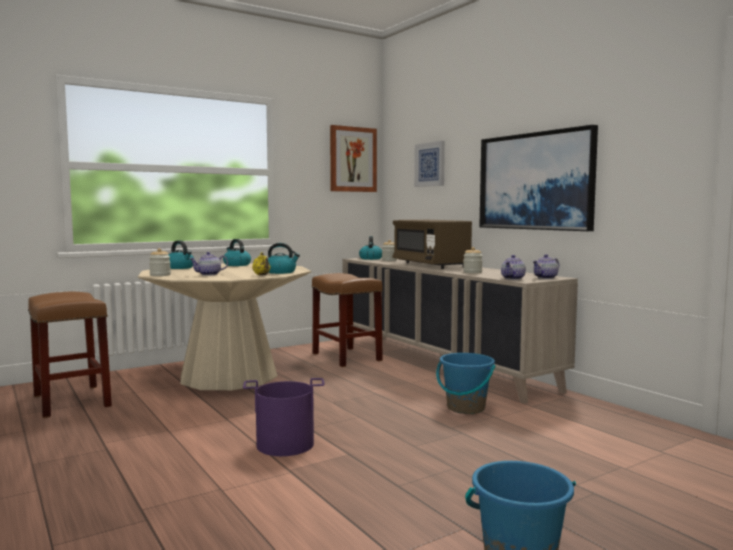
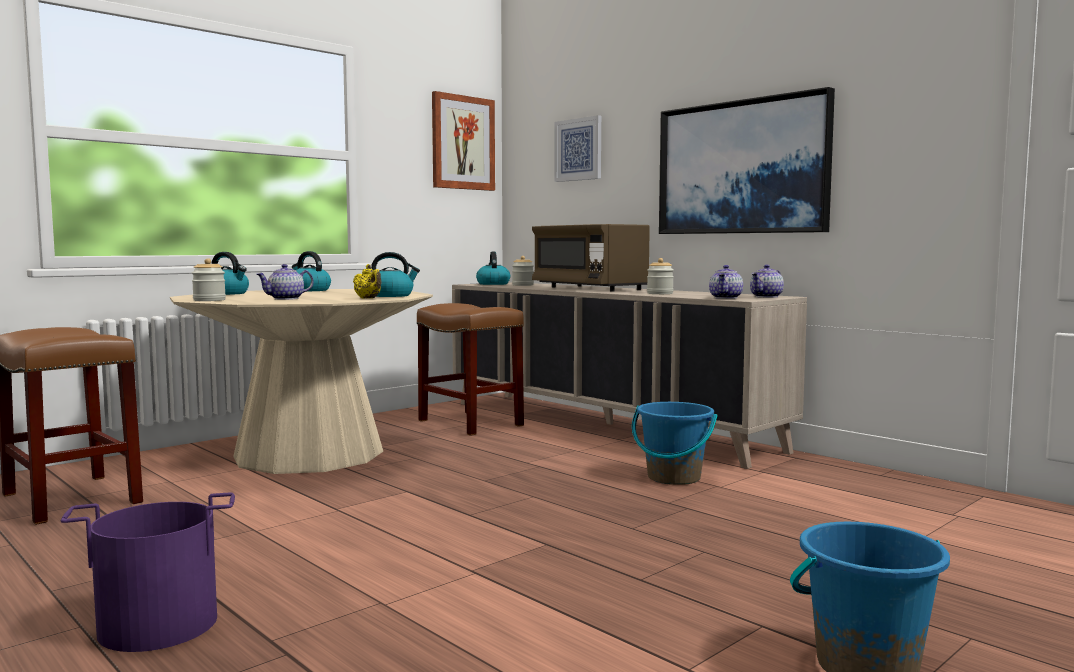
camera: 10 degrees left, 0 degrees up
(285, 444) = (445, 537): purple bucket -> purple bucket (158, 624)

